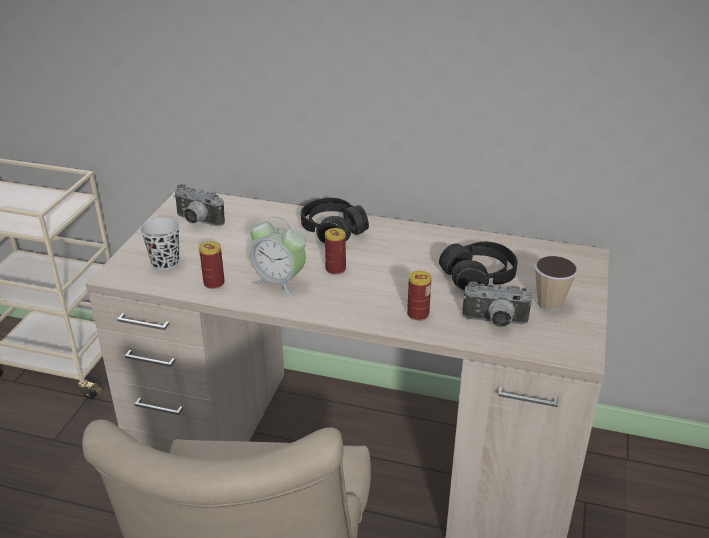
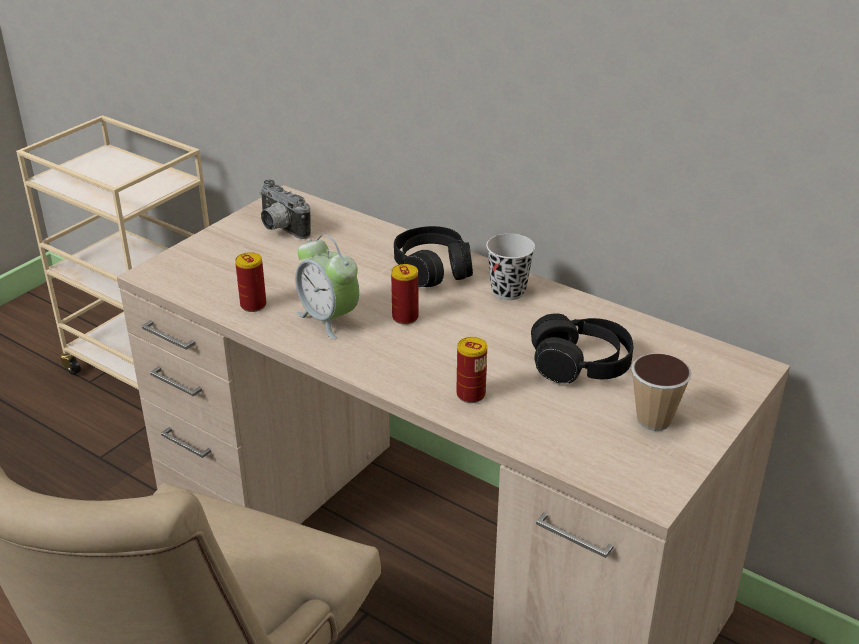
camera: 20 degrees right, 0 degrees up
(165, 263) = (214, 270): black cup -> black cup (508, 291)
(494, 322) = (563, 427): camera -> none

